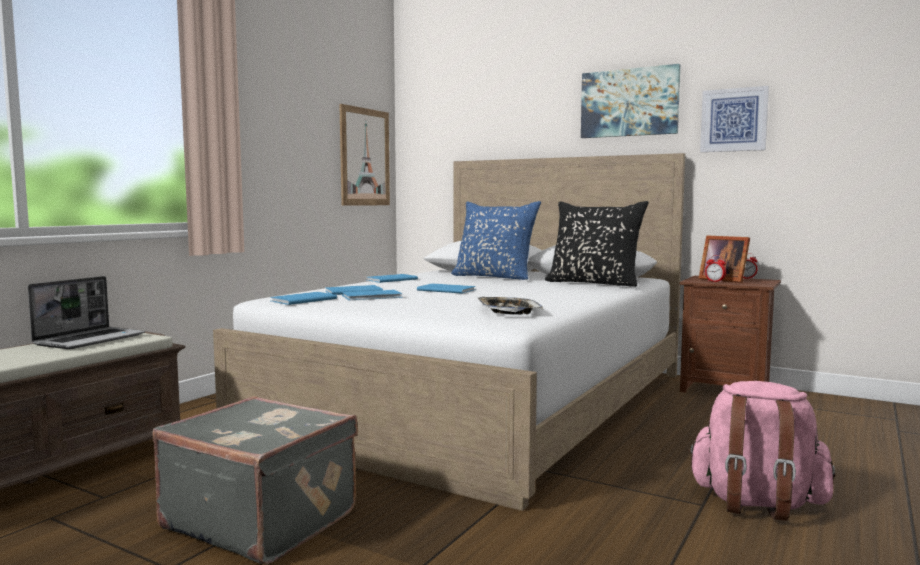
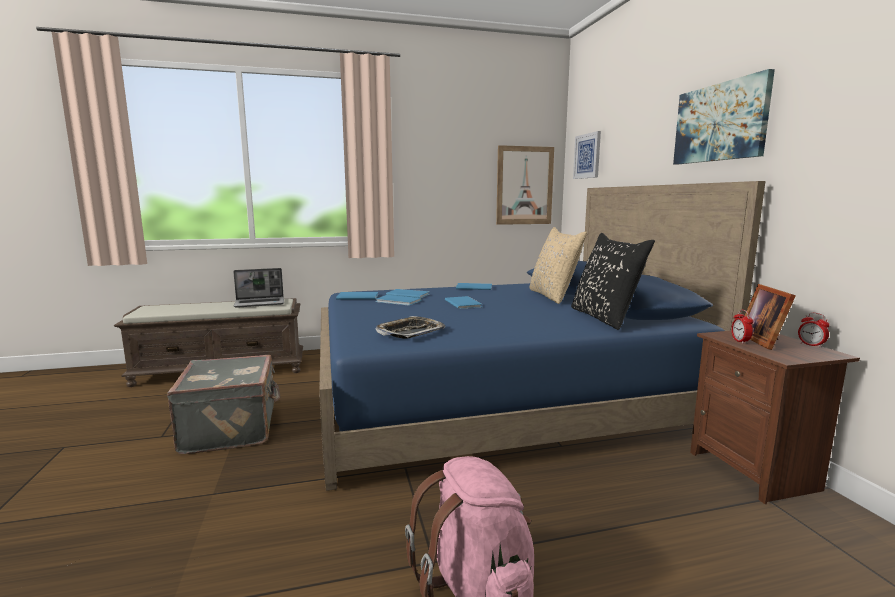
camera: 45 degrees right, 5 degrees up
(481, 400) = (496, 398): white bed -> blue bed
(494, 277) = (553, 296): blue pillow -> beige pillow
(734, 120) = (828, 135): picture -> picture (587, 156)

